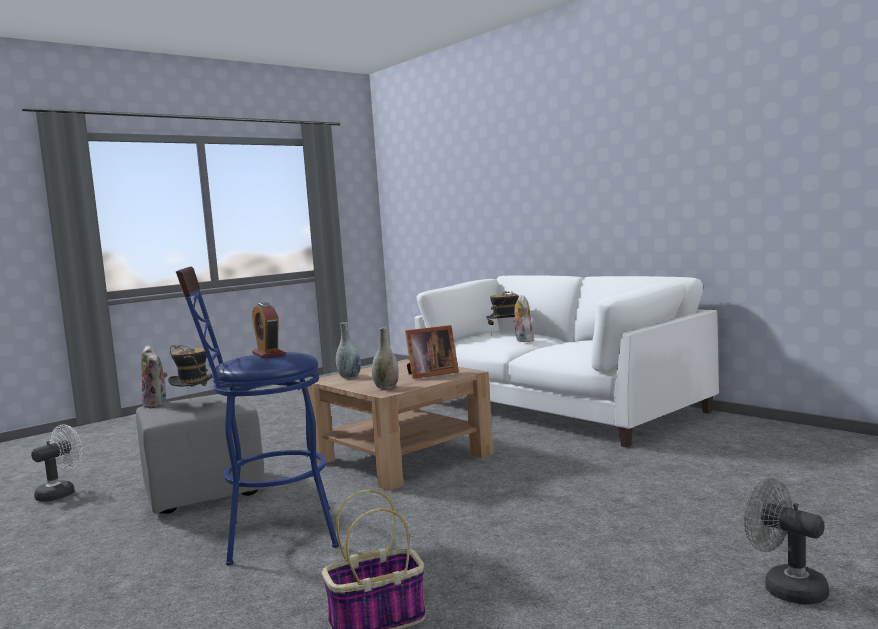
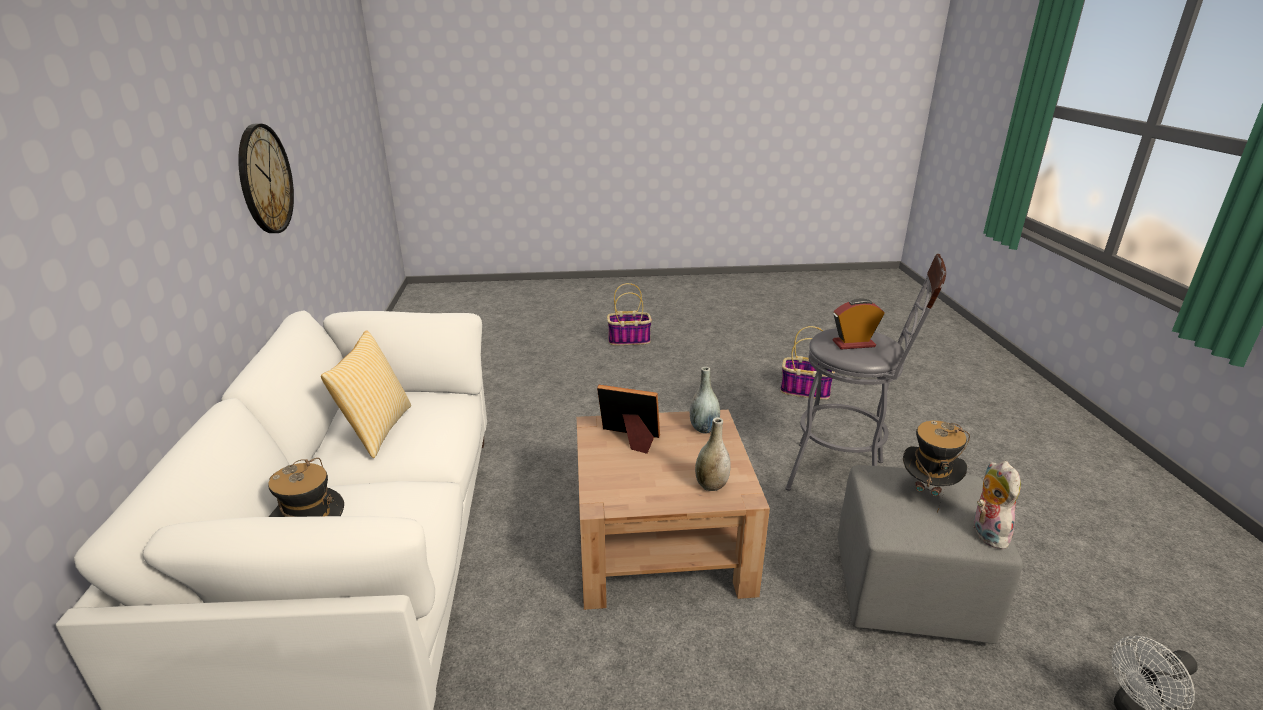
camera: 145 degrees left, 20 degrees up
(268, 354) = (853, 344): alarm clock -> alarm clock turned 105 degrees counterclockwise
(269, 536) = (846, 477): blue stool -> grey stool
(522, 340) = (363, 497): plush toy -> none
(583, 343) = (376, 430): none -> pillow
(752, 177) = (265, 179): none -> wall clock
(785, 588) = (629, 340): grey fan -> basket

